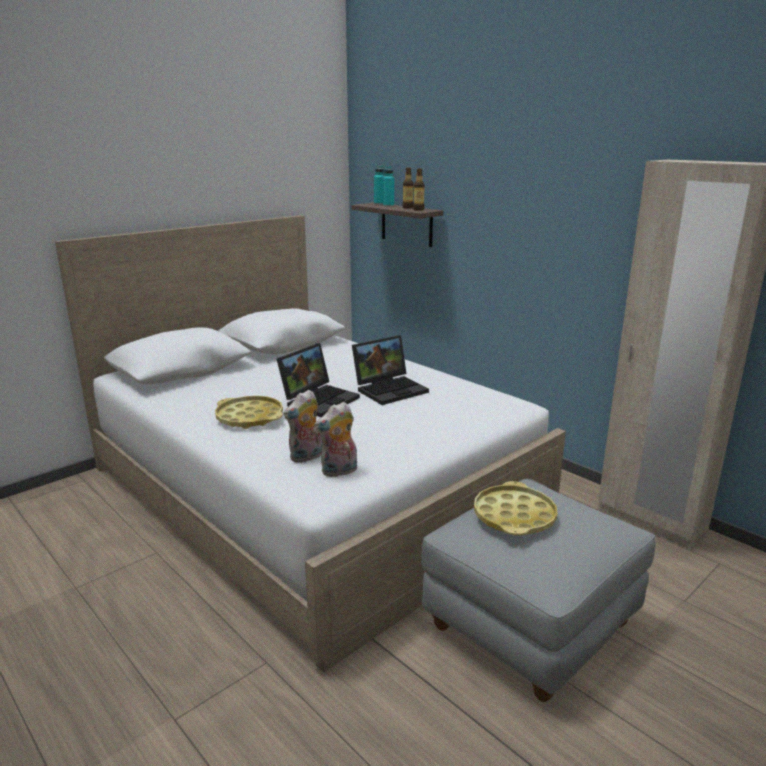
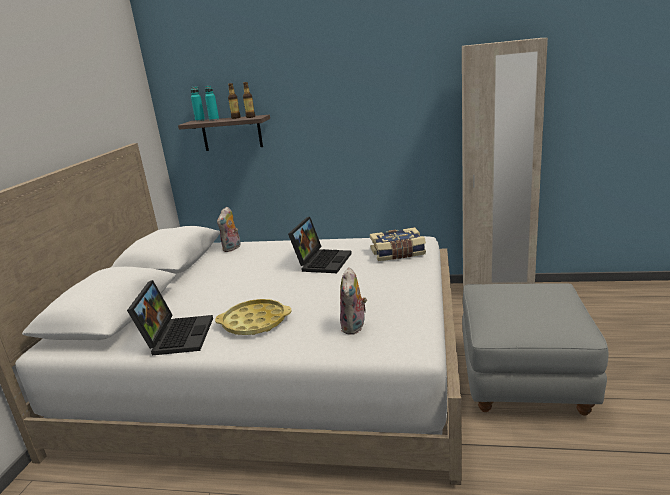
camera: 35 degrees left, 0 degrees up
(319, 399) = (285, 288): laptop -> laptop (177, 335)
(339, 472) = (395, 325): plush toy -> plush toy (232, 248)
(470, 410) = (398, 253): none -> book
(514, 516) = (510, 305): yellow tray -> none

